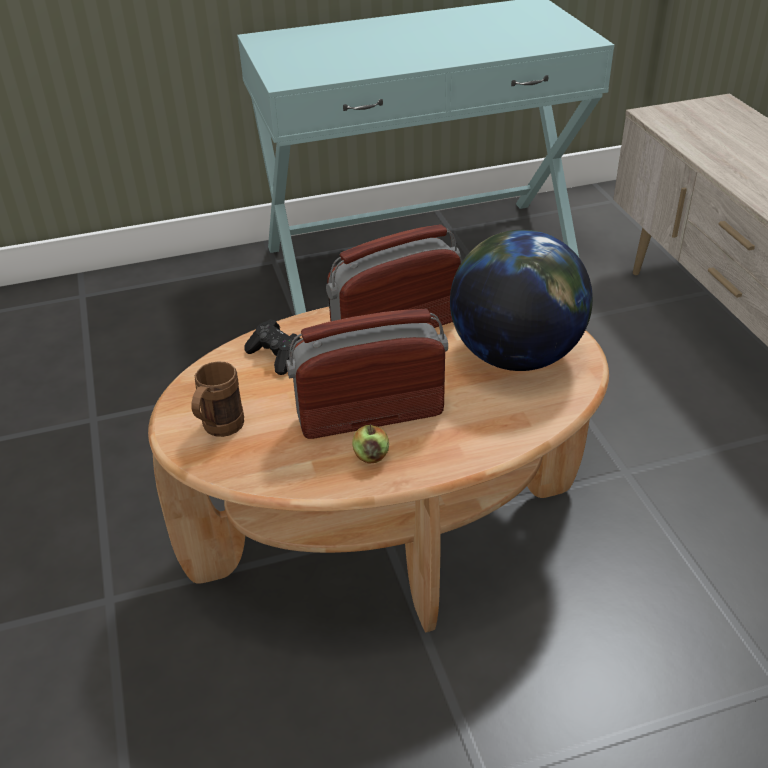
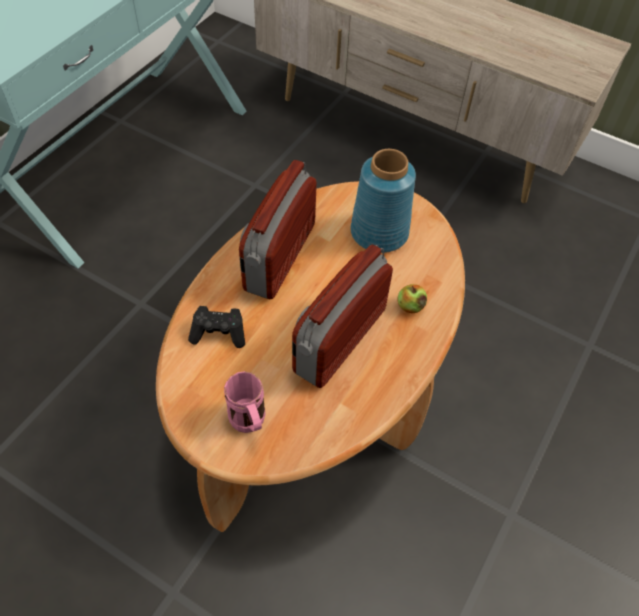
camera: 45 degrees left, 15 degrees up
(218, 430) = (249, 424): brown mug -> pink mug
(371, 456) = (374, 372): apple -> apple (410, 306)
(515, 355) = (378, 232): globe -> blue vase

